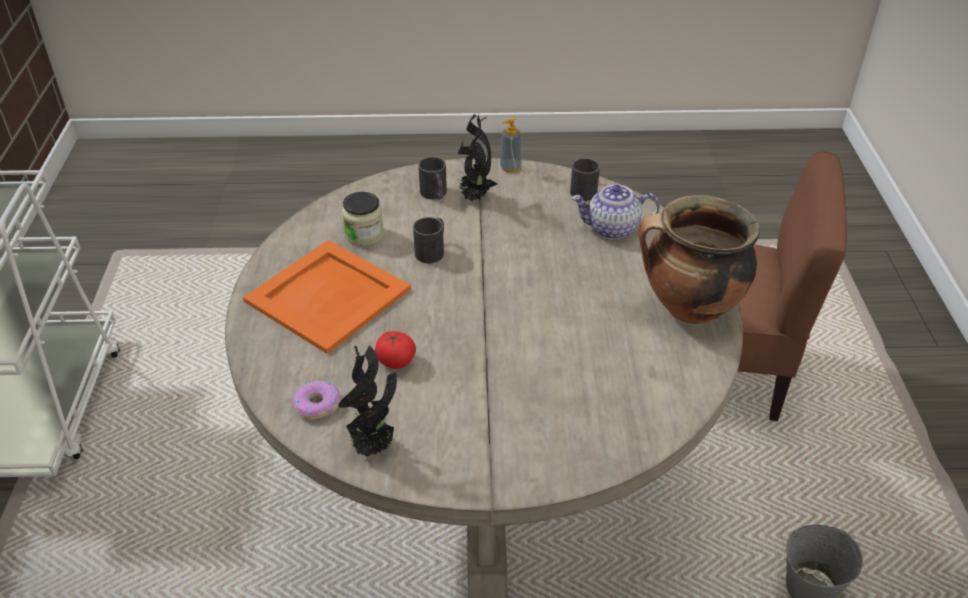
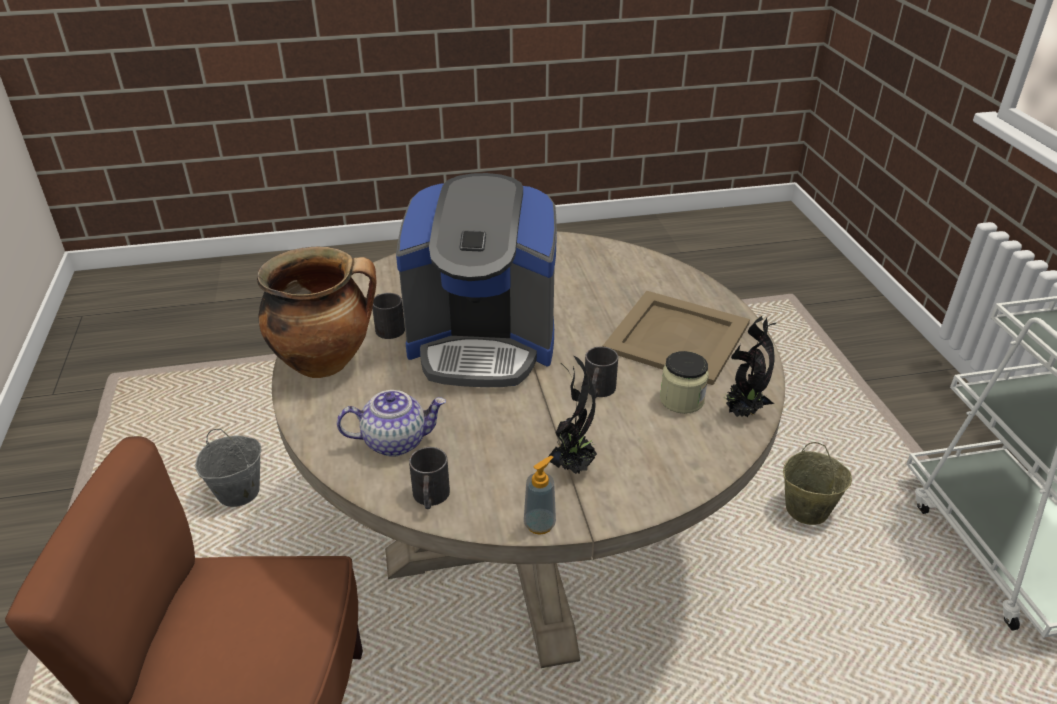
camera: 170 degrees right, 5 degrees down
(190, 473) = (806, 510): none -> beige bucket
(317, 405) = (631, 265): donut -> none
(326, 295) = (678, 336): orange tray -> beige tray
(374, 447) = (576, 249): potted plant -> potted plant (742, 413)
(395, 361) = (587, 296): tomato -> none
(435, 194) = (627, 464): black mug -> black mug (387, 327)
(528, 310) = (482, 344): none -> coffee machine

